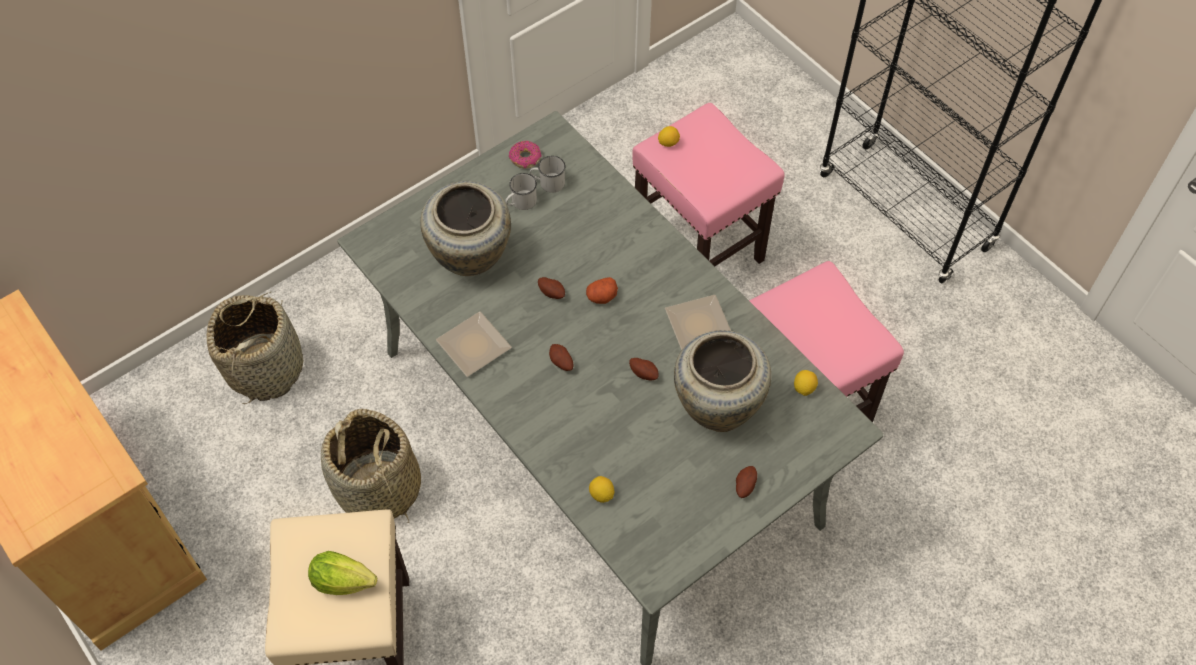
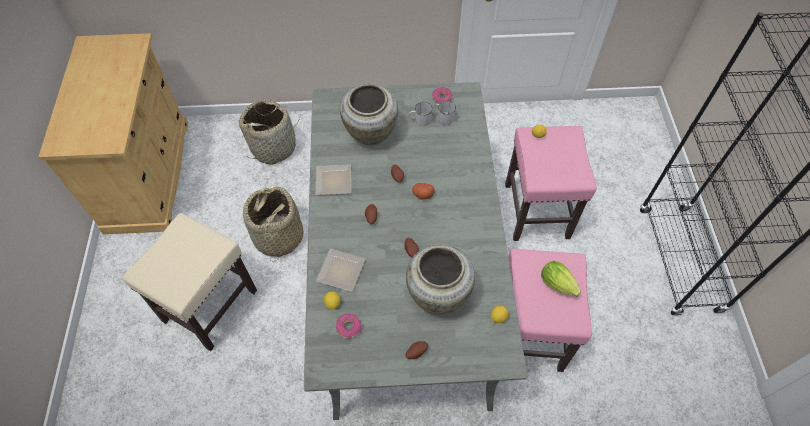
camera: 35 degrees right, 0 degrees up
(347, 582) = (186, 266): lettuce -> lettuce (559, 285)
(644, 509) = (349, 327): none -> donut
(701, 326) = (465, 244): plate -> plate (342, 272)

